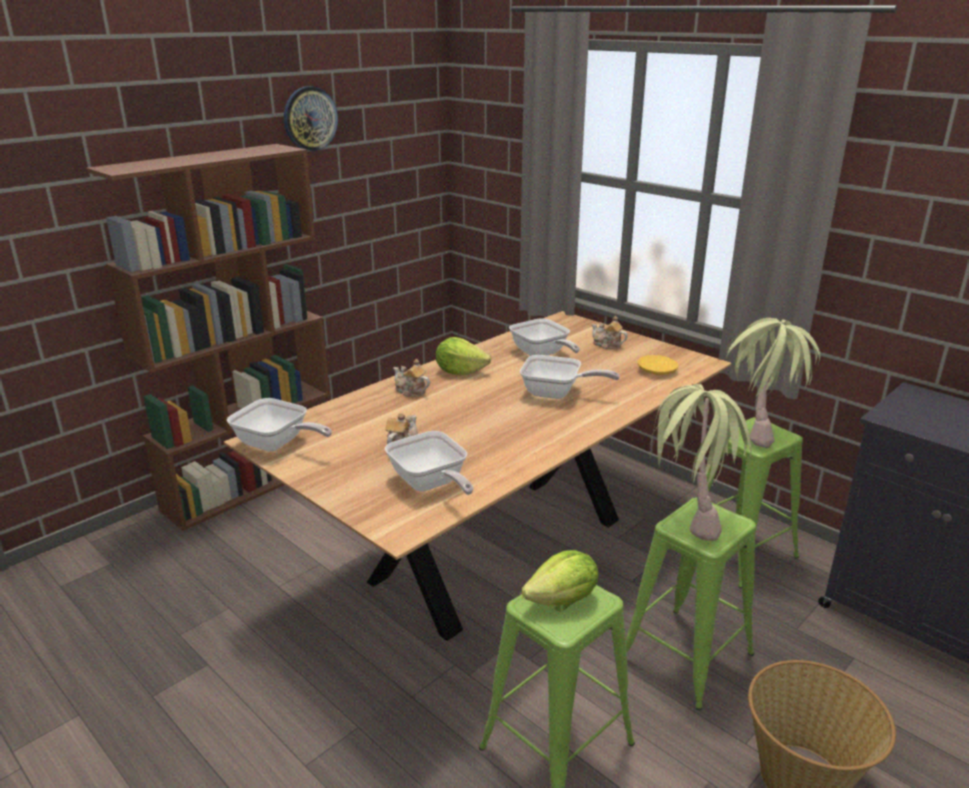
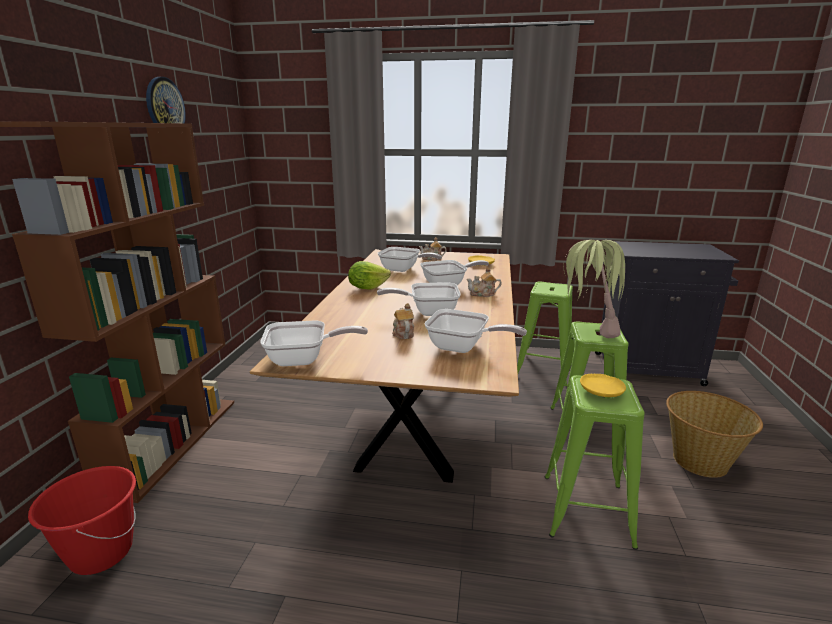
camera: 35 degrees left, 5 degrees down
(129, 561) = (101, 553): none -> red bucket
(410, 391) = (352, 304): teapot -> teapot (483, 294)
(470, 426) = (428, 312): none -> frying pan
(563, 600) = (601, 391): lettuce -> yellow plate
(760, 432) = (550, 286): potted plant -> none

